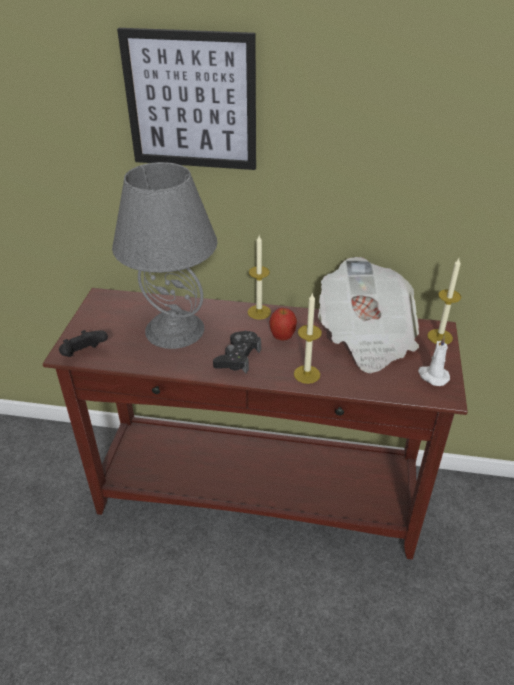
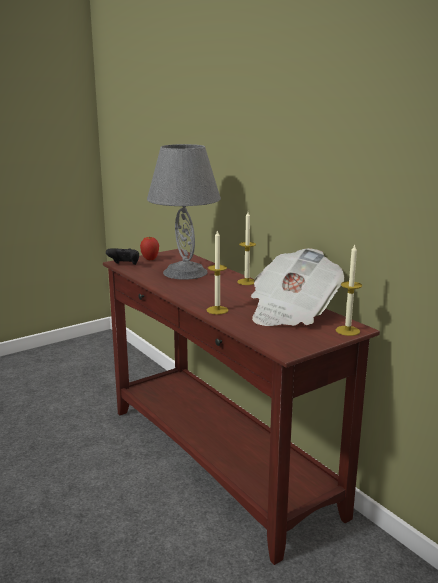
camera: 45 degrees right, 20 degrees down
(191, 101) = (235, 112): picture -> none
(238, 357) = (194, 291): black game controller -> none
(282, 337) = (237, 294): apple -> apple (150, 259)
(432, 376) = (297, 341): white candle -> none

